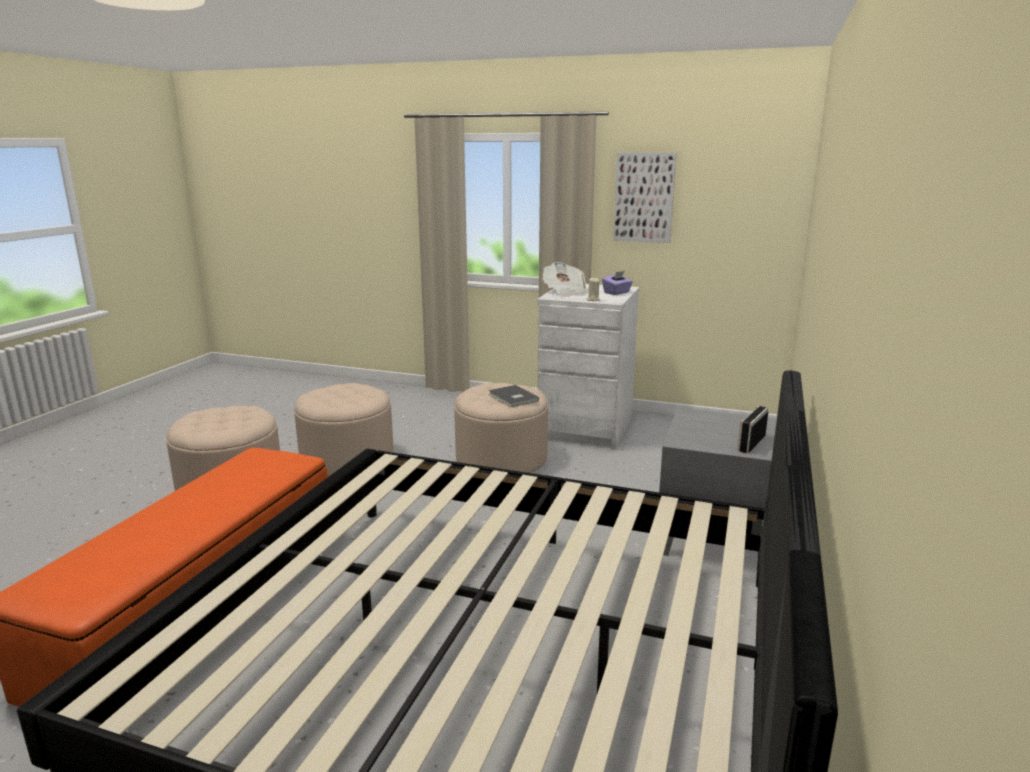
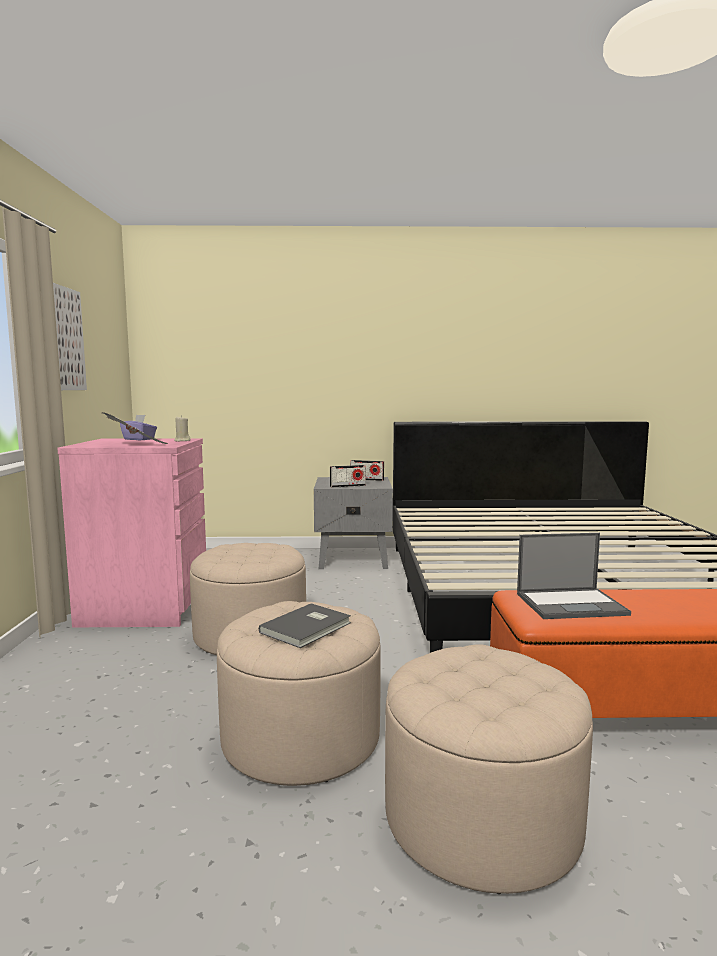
camera: 110 degrees left, 10 degrees down
(256, 470) = (572, 604): none -> laptop
(512, 398) = (261, 547): grey book -> grey book (308, 628)
(586, 428) = (145, 608): white dresser -> pink dresser
(691, 424) = (347, 486): none -> radio

